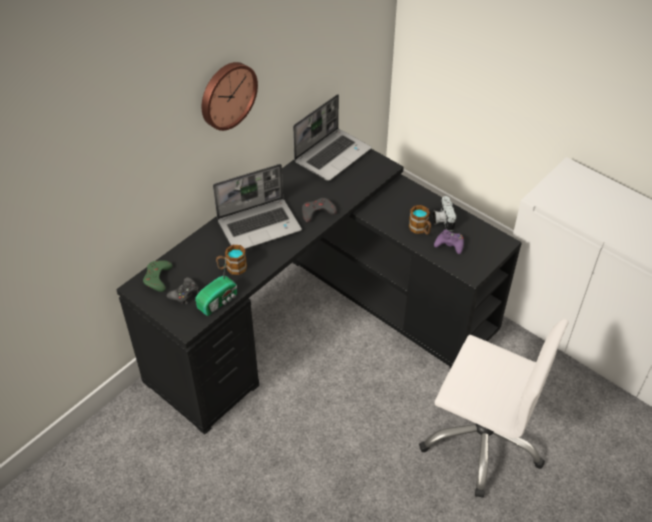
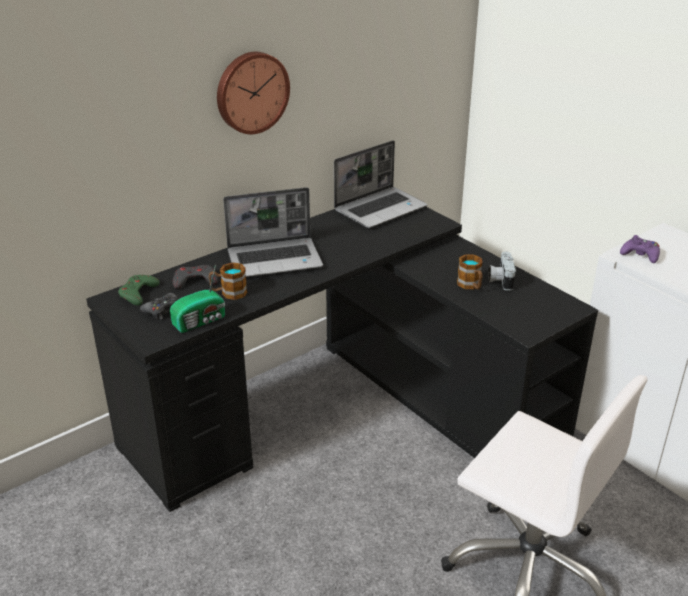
camera: 10 degrees right, 15 degrees down
(317, 212) = (347, 254): grey game controller -> grey game controller (195, 280)
(449, 245) = (504, 303): purple game controller -> purple game controller (640, 255)

